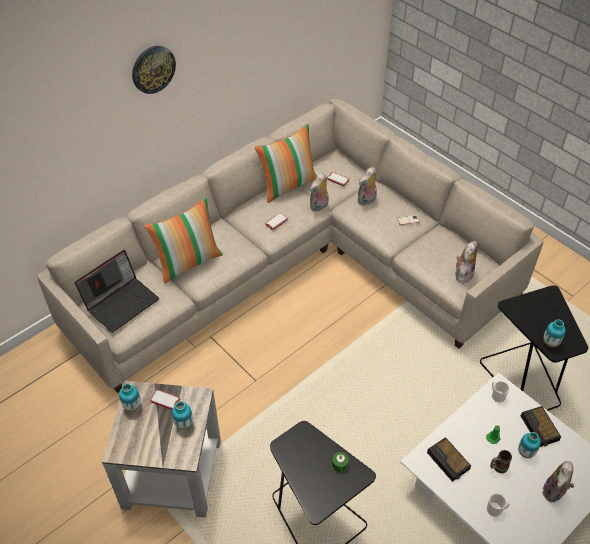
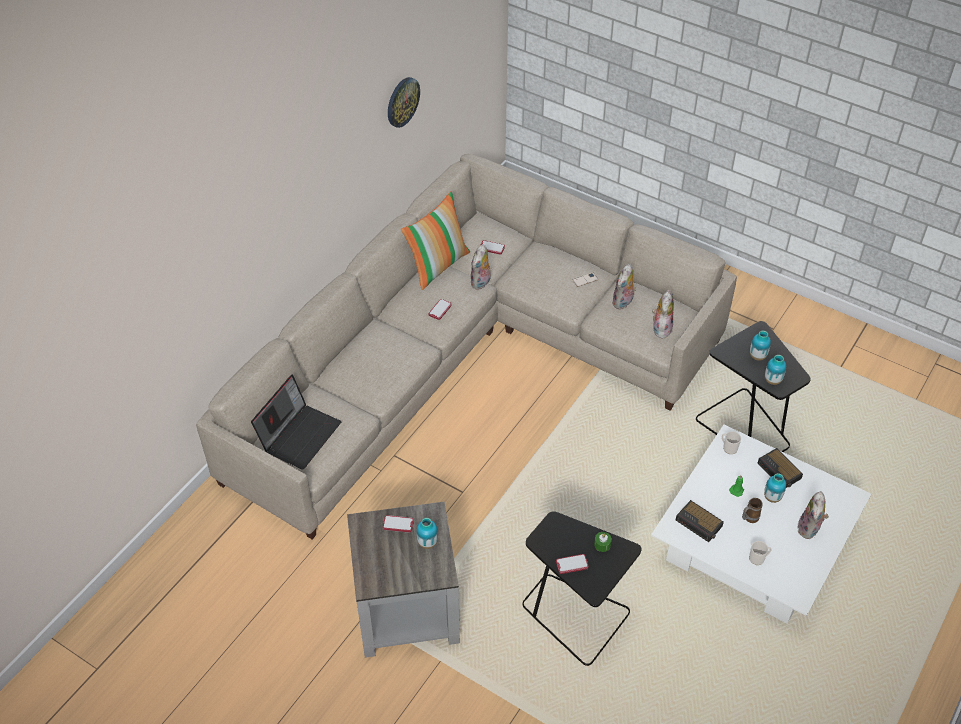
camera: 15 degrees left, 0 degrees up
(132, 406) = (365, 538): vase -> vase (757, 356)
(153, 69) = (294, 166): wall clock -> wall clock (402, 101)
(188, 262) = (357, 375): pillow -> none
(305, 477) = (572, 564): none -> phone
(367, 201) = (532, 266): plush toy -> plush toy (623, 303)

